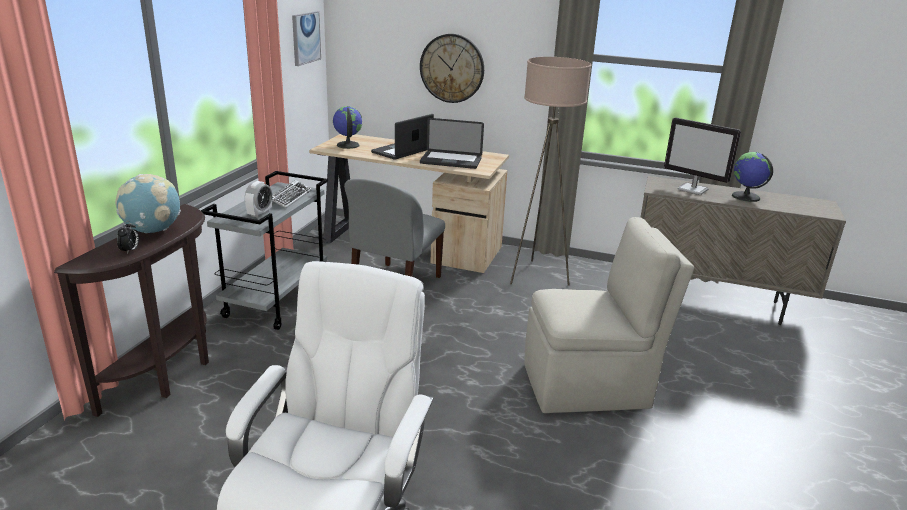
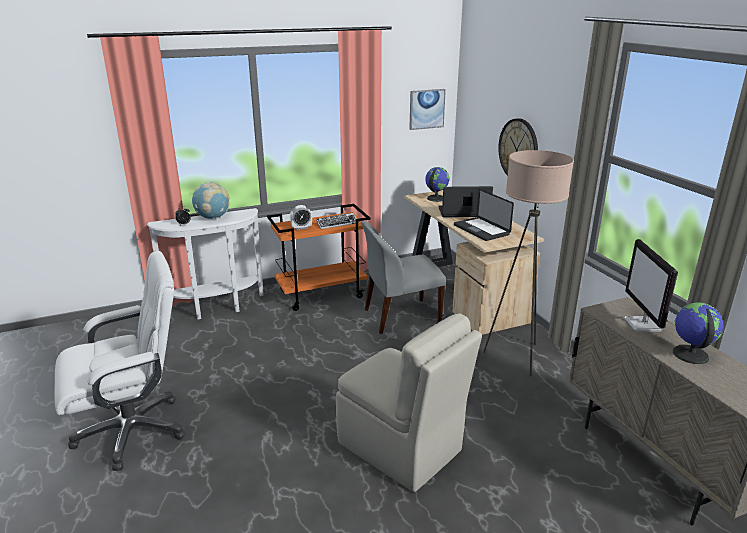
camera: 50 degrees right, 0 degrees up
(170, 373) = (217, 308): brown console table -> white console table
(277, 301) = (322, 294): grey cart -> orange cart

